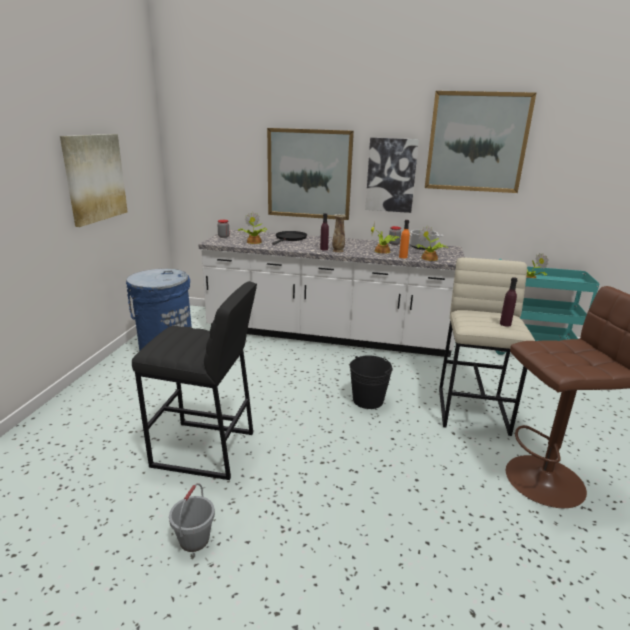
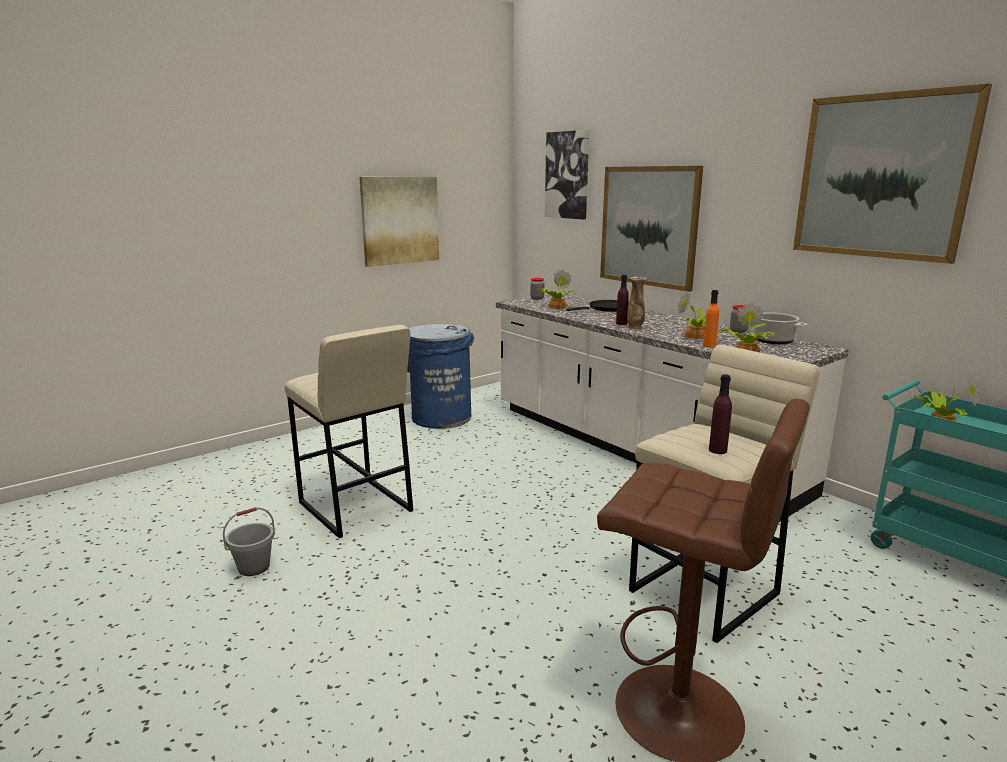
camera: 40 degrees right, 5 degrees down
(206, 449) = (357, 508): black stool -> beige stool
(368, 400) = (576, 527): black bucket -> none
(391, 175) = (749, 229): picture -> picture (568, 175)

